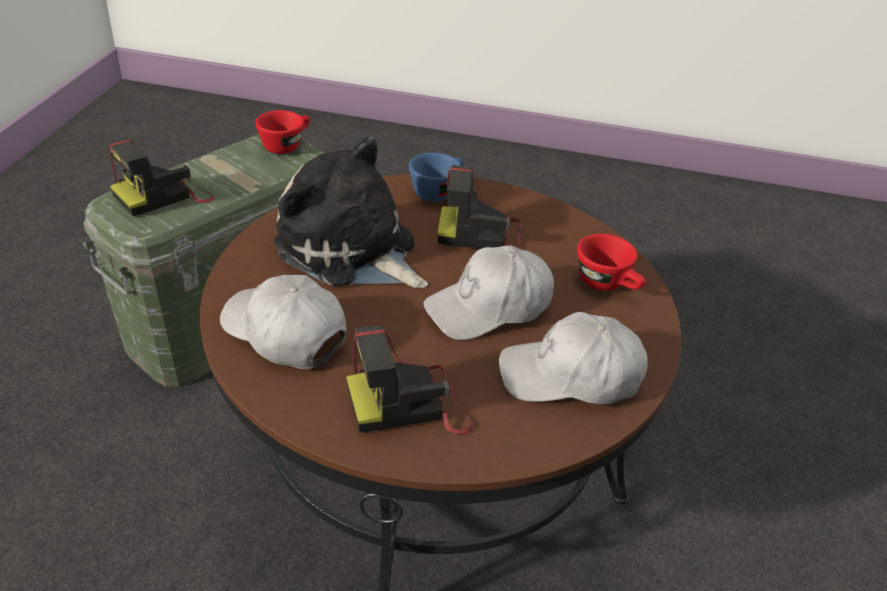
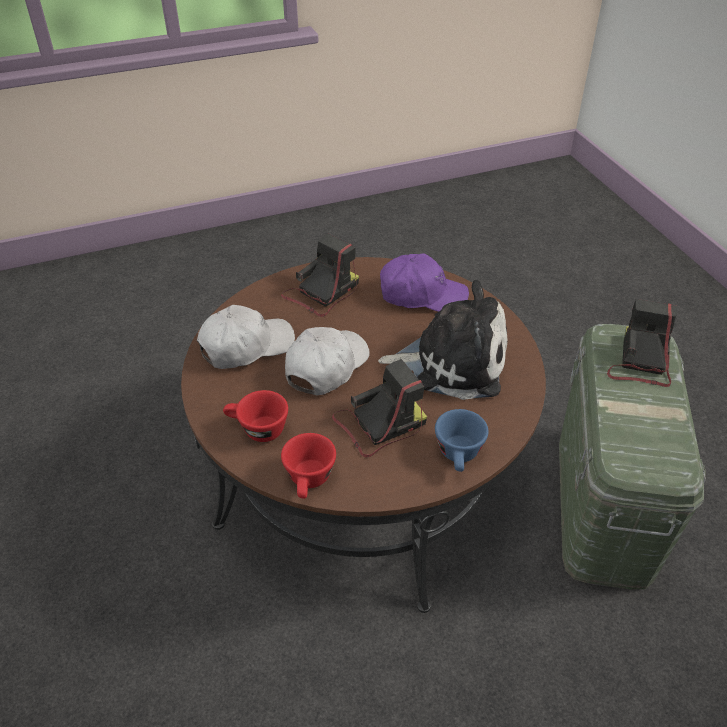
camera: 150 degrees right, 5 degrees up
(284, 333) = (422, 295): white cap -> purple cap
(286, 145) = (657, 467): red cup -> red cup (309, 481)

